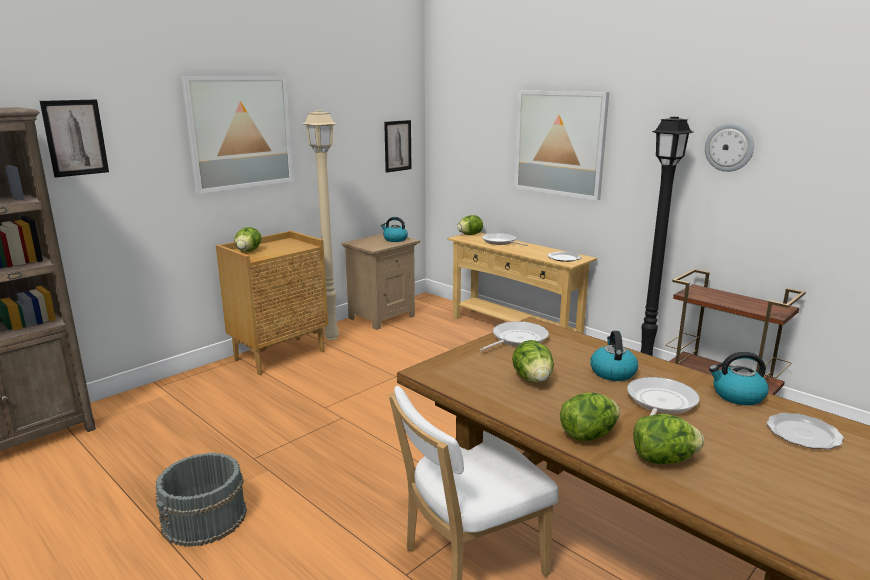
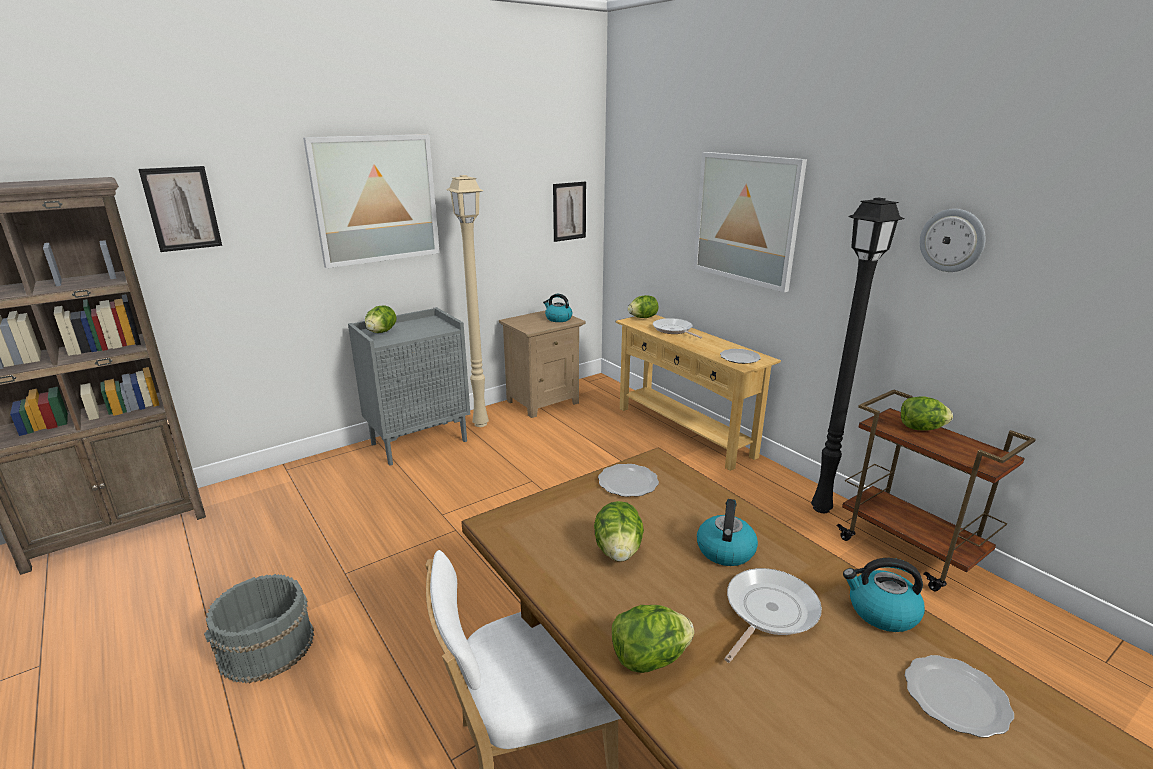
camera: 10 degrees right, 5 degrees up
(280, 355) = (420, 442): brown cabinet -> grey cabinet
(517, 339) = (627, 482): frying pan -> plate
(663, 460) = (733, 719): lettuce -> lettuce (921, 428)

